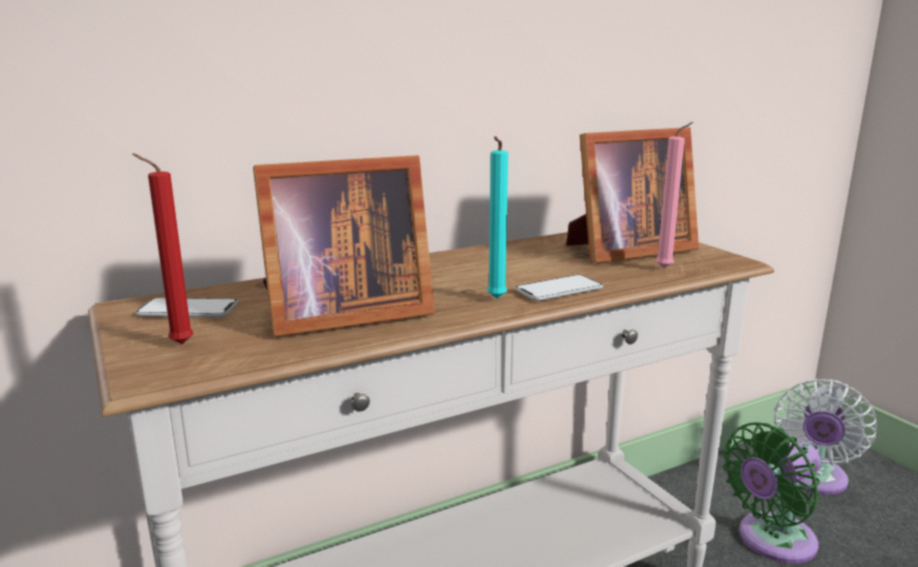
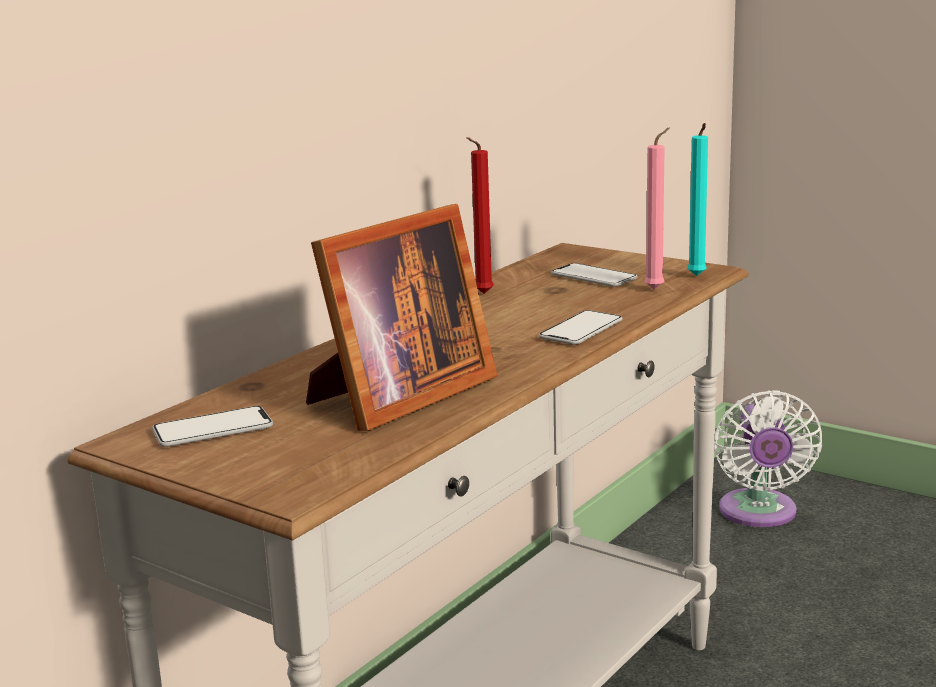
camera: 25 degrees left, 0 degrees up
(177, 344) = (270, 462): red candle -> red candle (481, 294)
(495, 299) = (532, 351): turquoise candle -> turquoise candle (697, 277)
(625, 250) = (593, 277): picture frame -> phone
(771, 541) = (752, 585): green fan -> none

